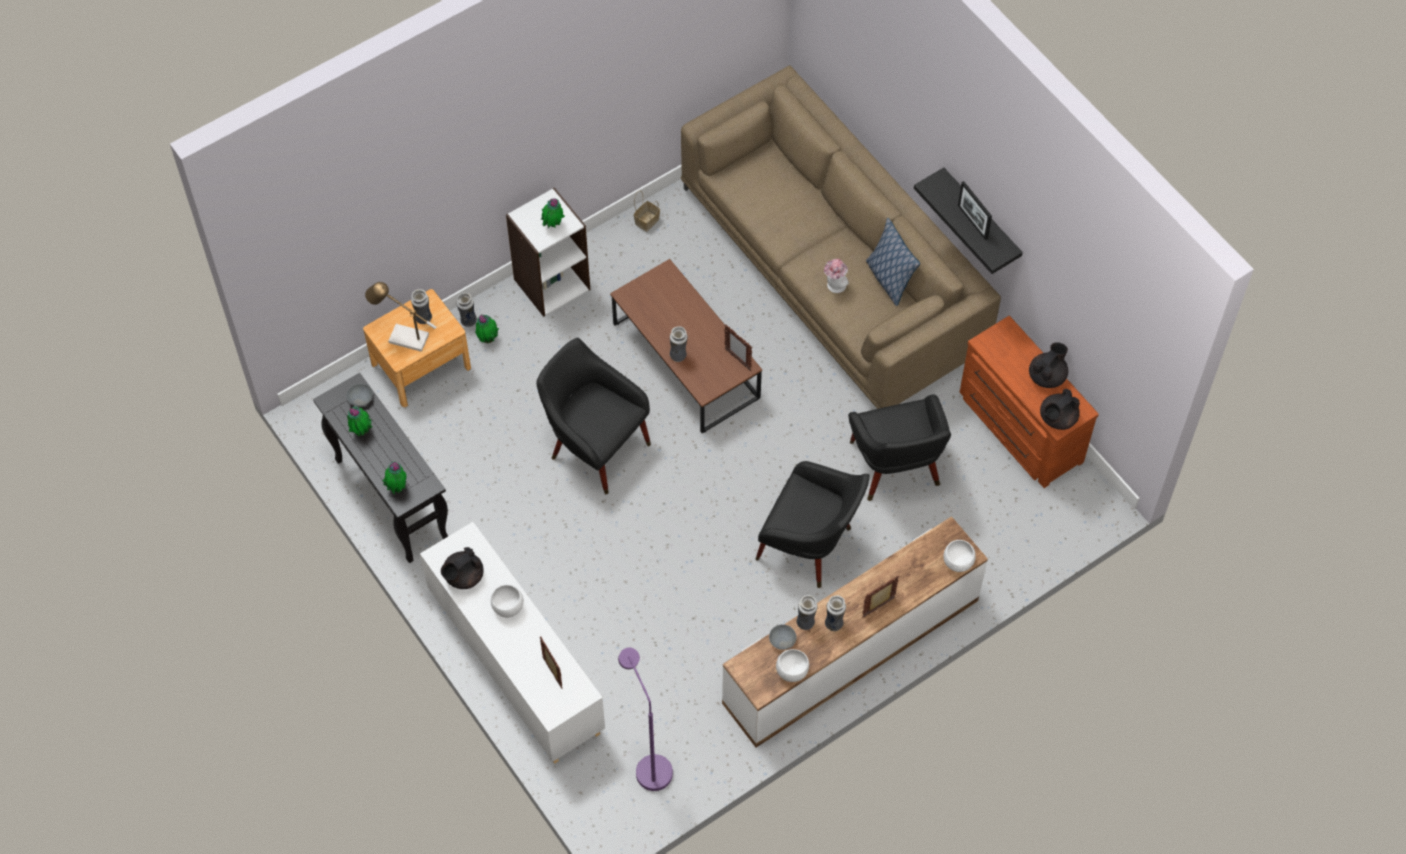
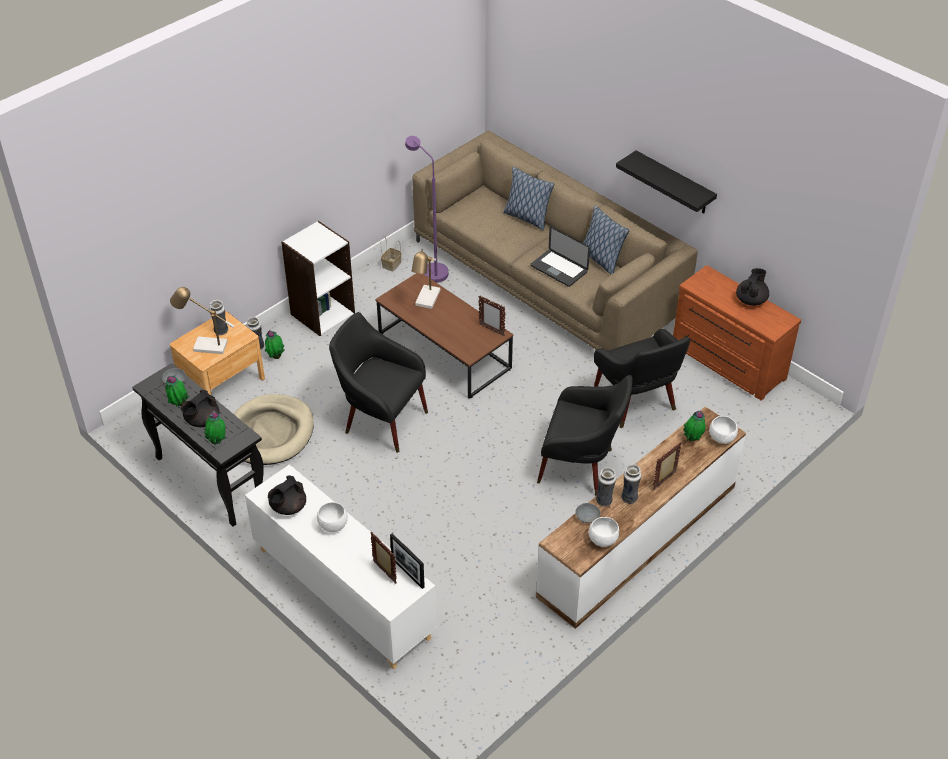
camera: 10 degrees left, 15 degrees down
(466, 445) = (270, 433): none -> beige dog bed
(553, 225) = (322, 244): potted plant -> potted plant (692, 440)
(648, 765) = (481, 657): purple floor lamp -> purple floor lamp (430, 270)
(670, 305) = (427, 301): none -> table lamp
(678, 355) = (441, 333): vase -> none
(814, 200) = (526, 217): none -> pillow
(834, 286) = (559, 269): hat -> laptop
(972, 222) = (670, 180): picture frame -> picture frame (408, 573)
(1057, 418) = (769, 326): black teapot -> black teapot (202, 421)

